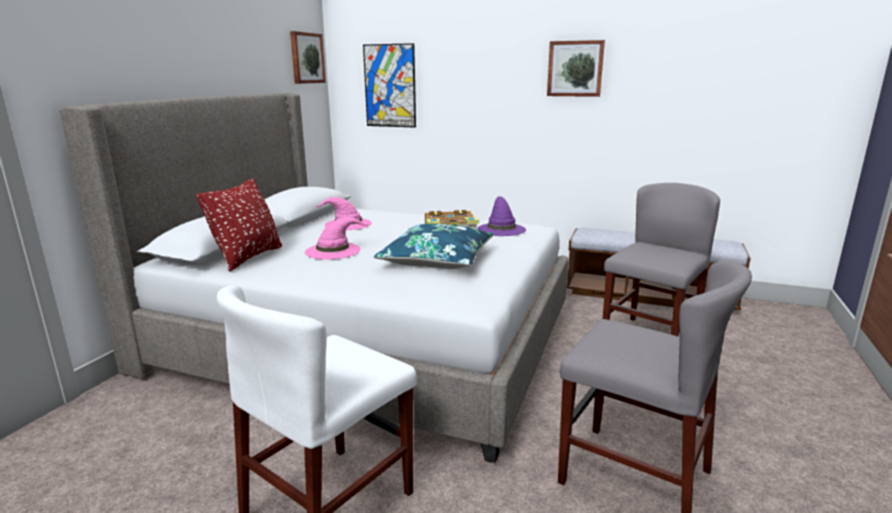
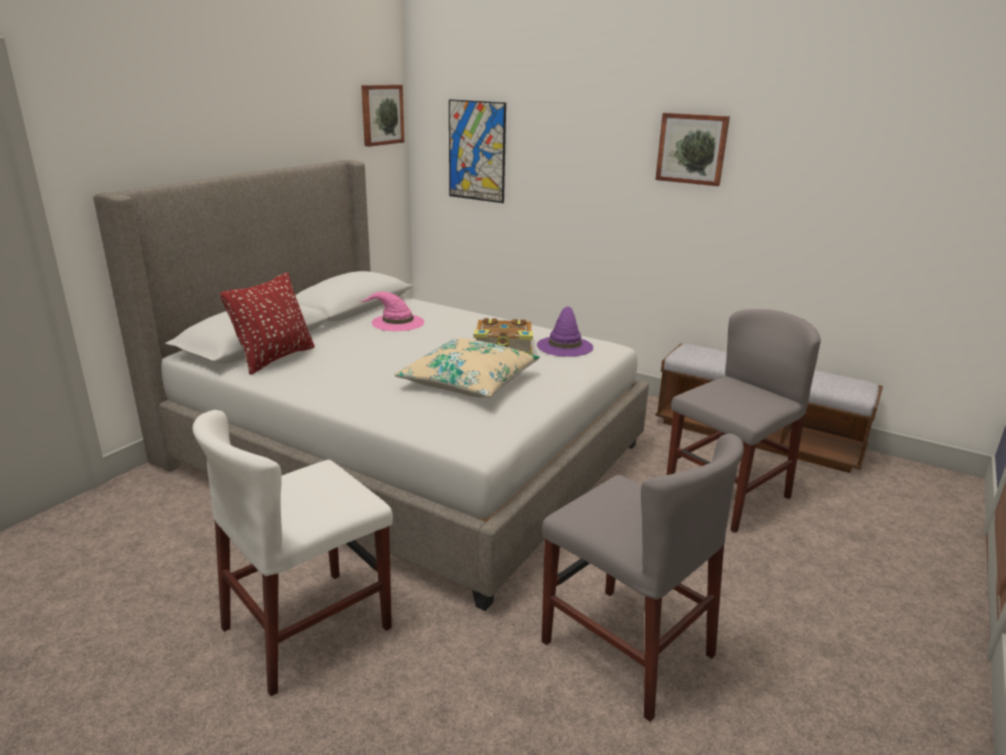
camera: 10 degrees right, 5 degrees up
(334, 250) = (365, 358): pink hat -> none
(437, 259) = (469, 381): blue pillow -> beige pillow

